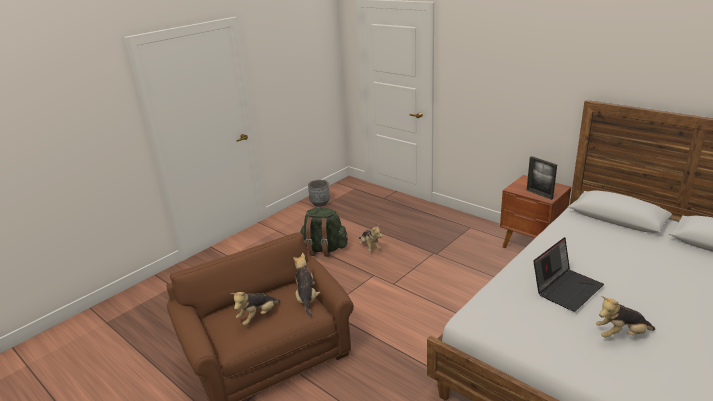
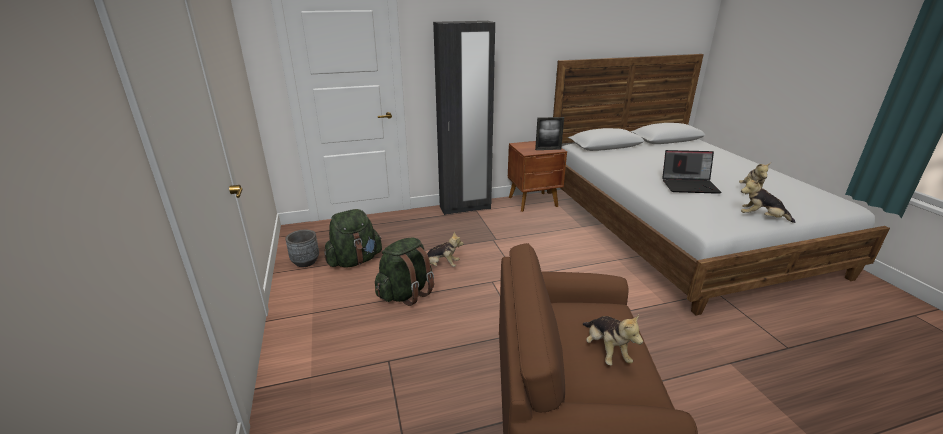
camera: 60 degrees left, 0 degrees up
(306, 299) = (588, 306): plush toy -> plush toy (761, 218)
(339, 216) = (355, 261): none -> green backpack
(467, 221) = (465, 208): none -> black wardrobe
(566, 288) = (689, 185): laptop -> laptop turned 105 degrees clockwise

